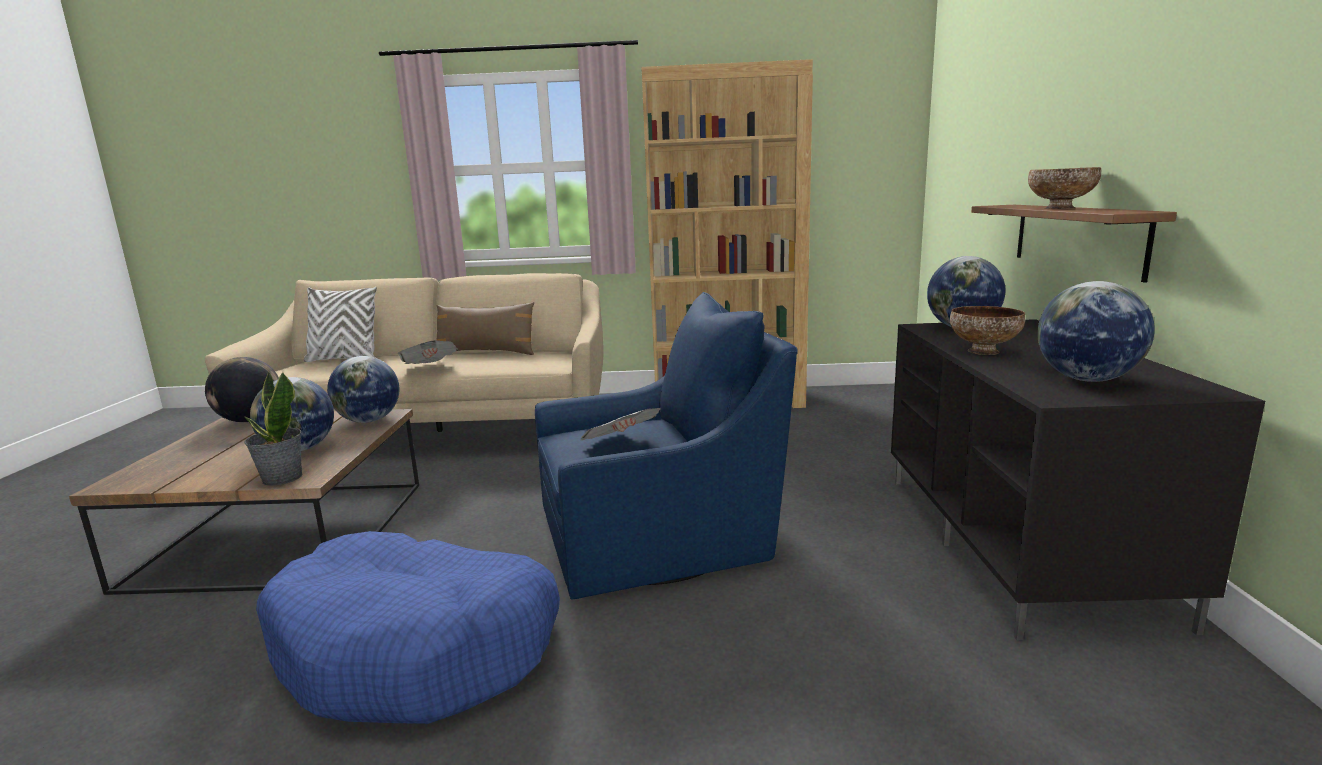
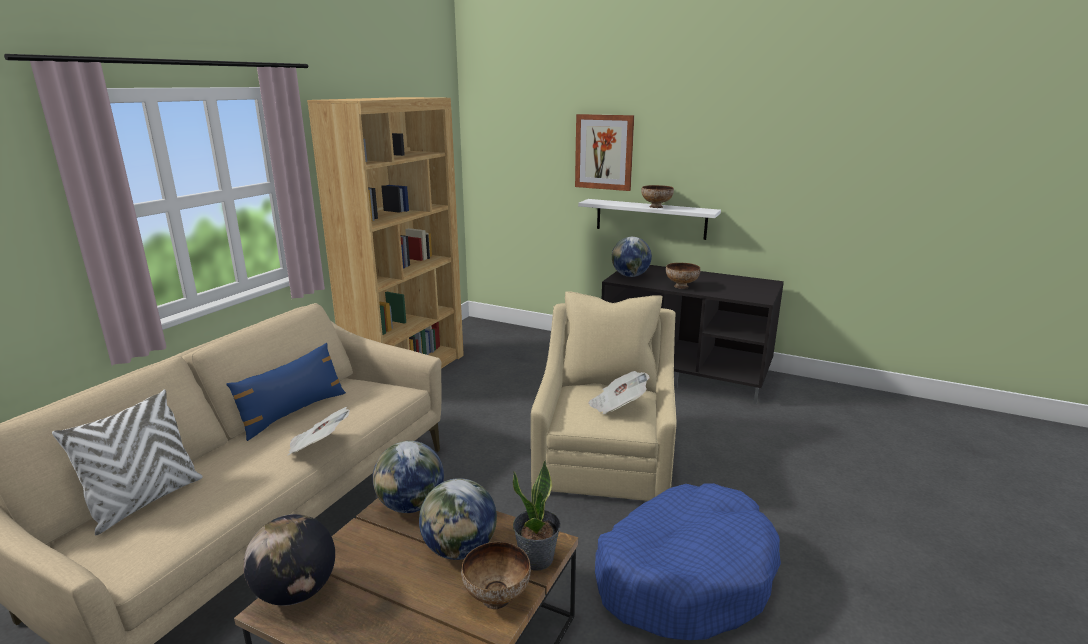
camera: 65 degrees left, 5 degrees up
(223, 476) = (497, 598): none -> bowl
(486, 353) = (293, 412): brown pillow -> blue pillow
(661, 536) = (605, 457): blue armchair -> beige armchair
(1037, 117) = (604, 152): none -> picture
(1076, 238) = (650, 219): brown shelf -> white shelf
(1086, 379) = (741, 288): globe -> none

